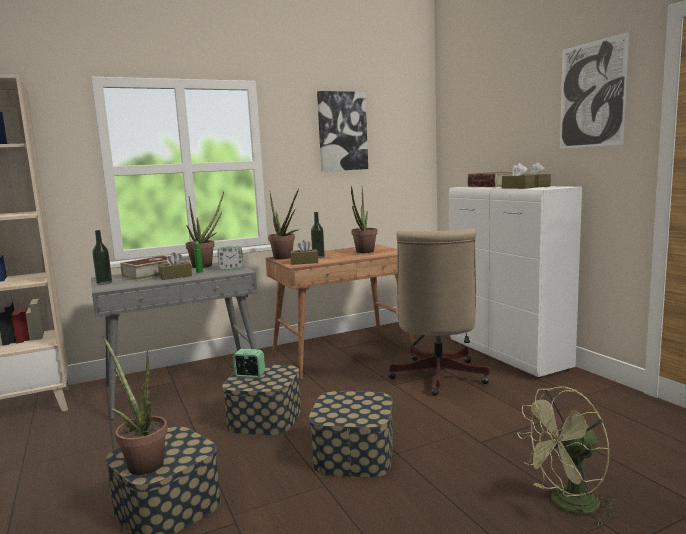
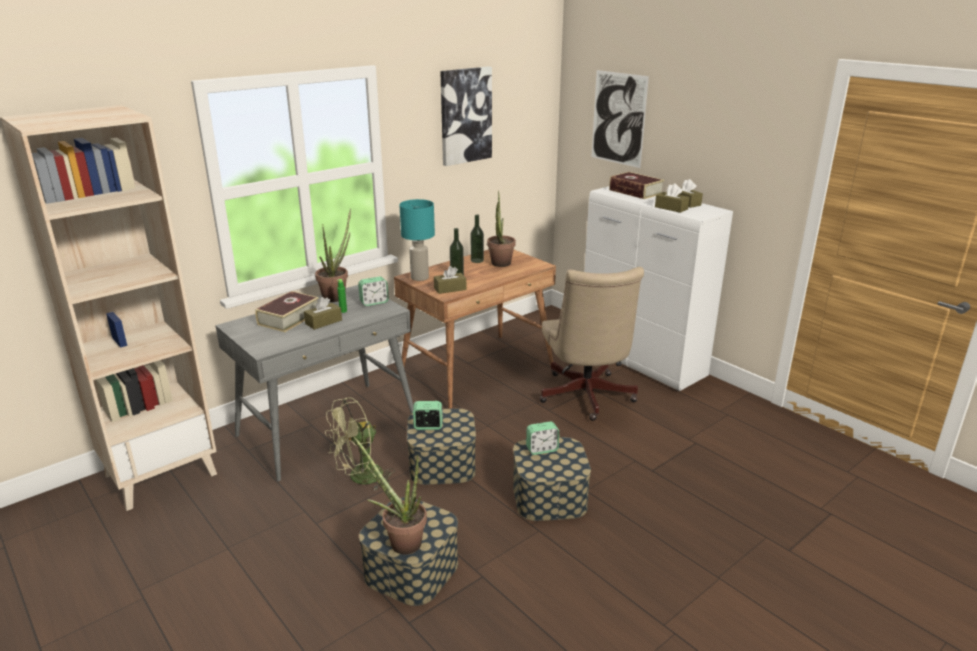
camera: 15 degrees left, 15 degrees up
(104, 283) = (248, 338): bottle -> bottle (477, 260)
(285, 258) = (419, 278): potted plant -> turquoise table lamp
(347, 399) = (542, 449): none -> alarm clock
(567, 505) = (737, 524): green fan -> green fan (360, 478)
(591, 94) = (751, 121): picture -> picture (618, 118)

